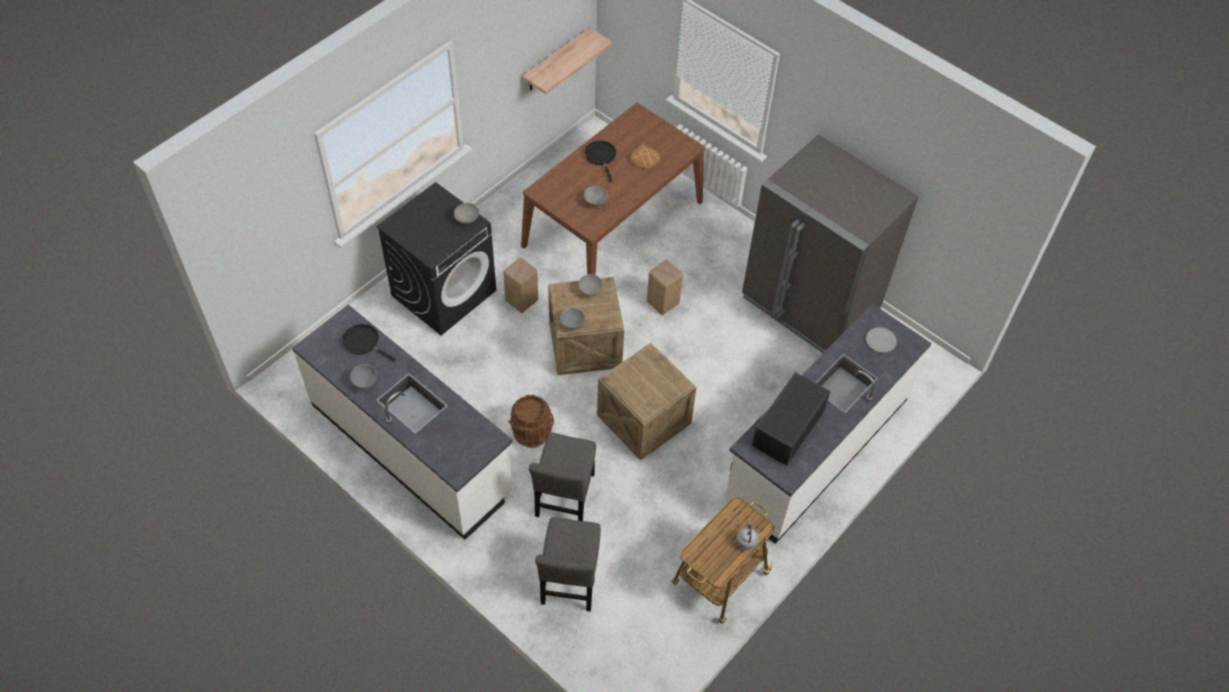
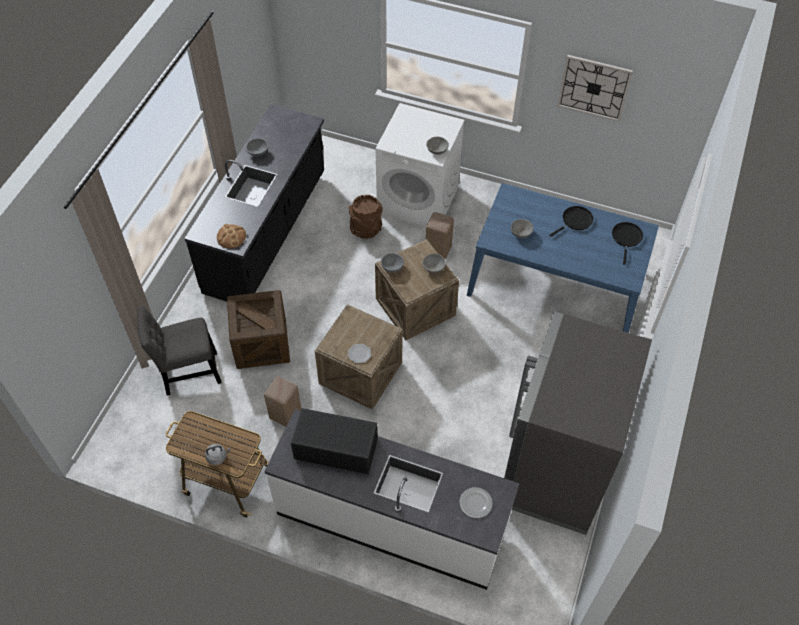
camera: 70 degrees right, 0 degrees up
(363, 342) = (293, 139): black frying pan -> black frying pan (626, 238)
(411, 448) = (267, 233): white counter -> black counter
(444, 292) = (418, 199): black washing machine -> white washing machine
(512, 50) = (594, 88): none -> wall clock
(531, 432) = (313, 301): brown bucket -> brown bucket (366, 229)
(556, 60) = (642, 141): shelf -> none
(564, 499) = (261, 344): grey chair -> crate
(613, 223) = (556, 284): brown dining table -> blue dining table
(645, 158) = (594, 252): bread -> bread (231, 237)
(662, 303) = (490, 348): beige stool -> beige stool (284, 414)
(666, 386) = (359, 354): none -> plate

